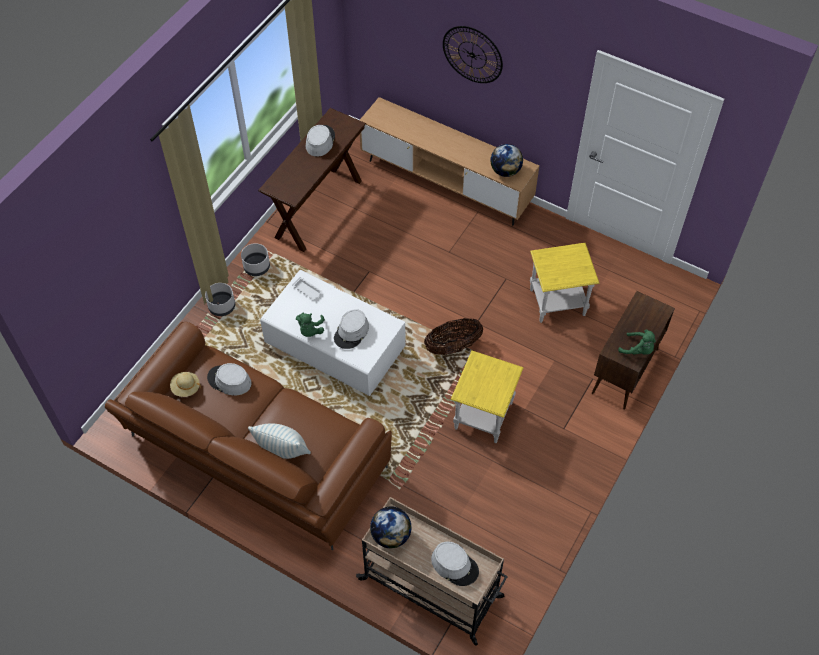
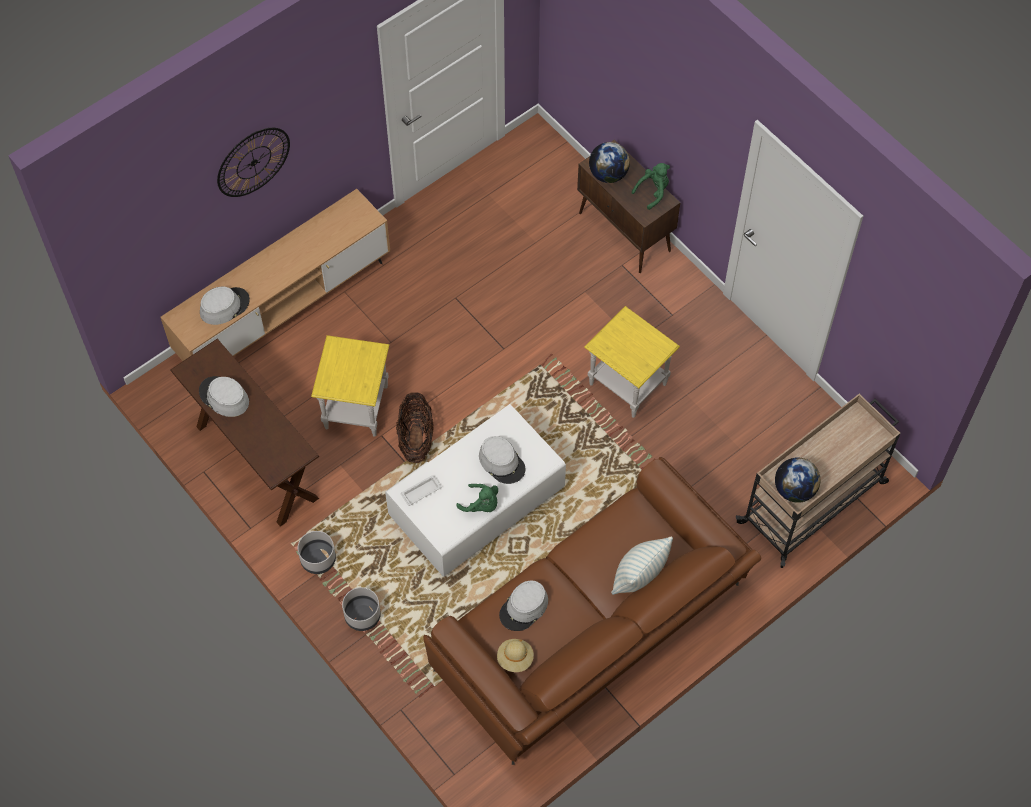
camera: 70 degrees left, 5 degrees up
(453, 346) = (526, 383): basket -> basket (416, 439)
(455, 565) = (846, 442): grey hat -> grey hat (224, 306)
(505, 171) = (349, 224): globe -> globe (608, 174)
(558, 302) = (510, 259): yellow side table -> yellow side table (356, 406)

